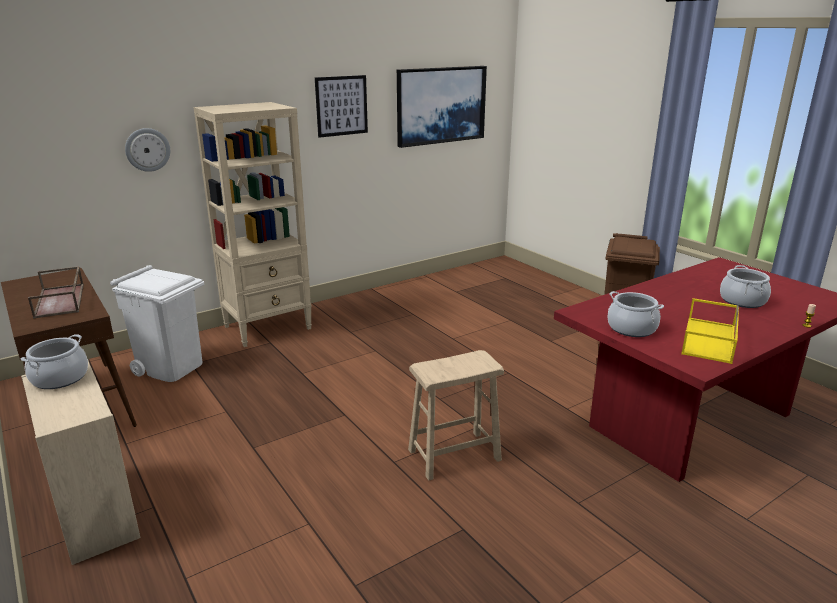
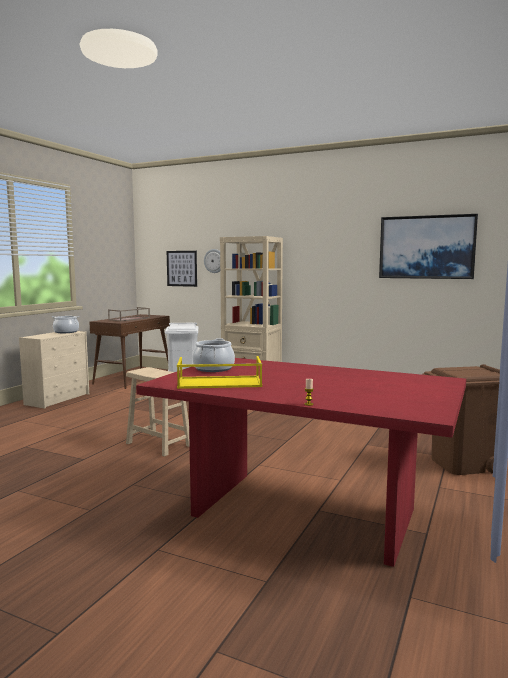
camera: 60 degrees right, 15 degrees down
(341, 106) = (333, 243): picture -> picture (182, 268)
(742, 301) = (338, 387): cooking pot -> none

